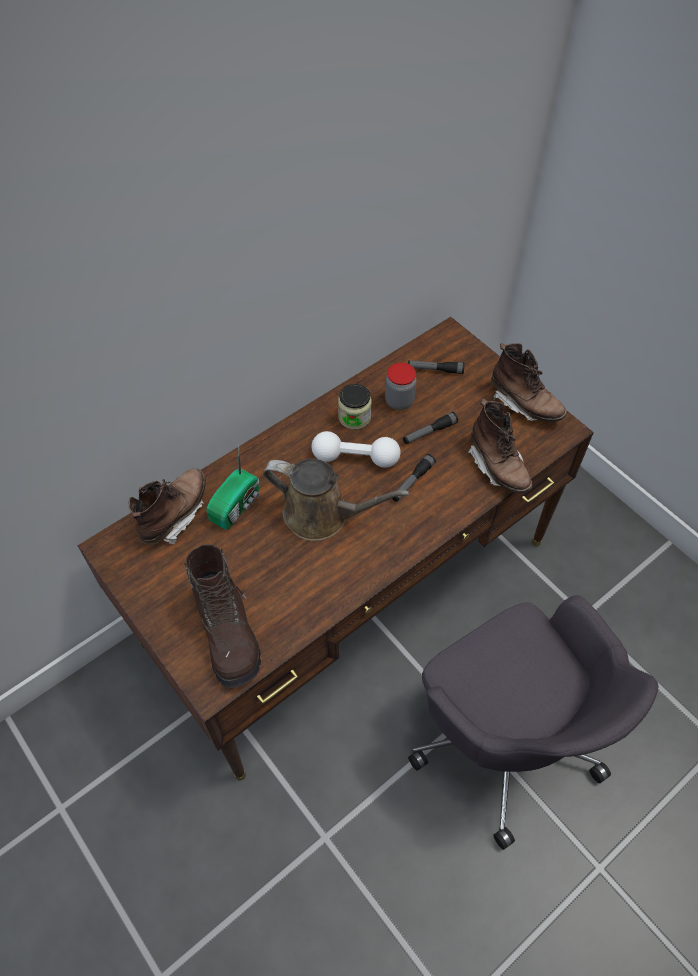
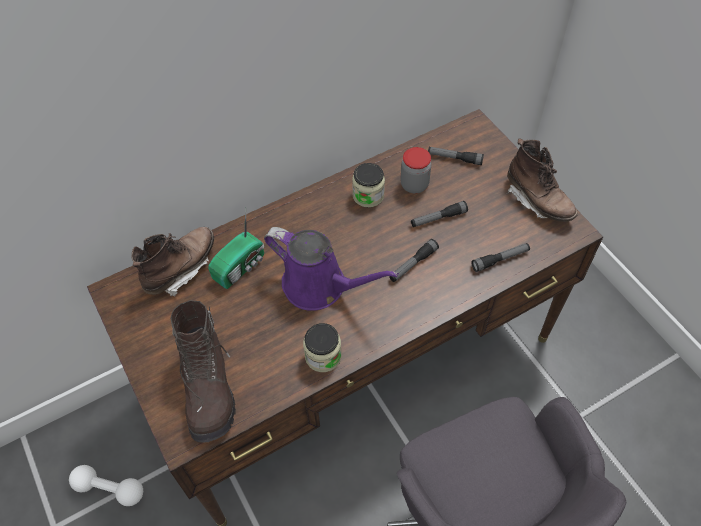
camera: 10 degrees right, 0 degrees up
(322, 515) = (320, 286): brown watering can -> purple watering can
(339, 585) = (323, 356): none -> jar
(355, 458) = (362, 235): white dumbbell -> white dumbbell (109, 489)
(498, 466) = (500, 259): brown boot -> flashlight

